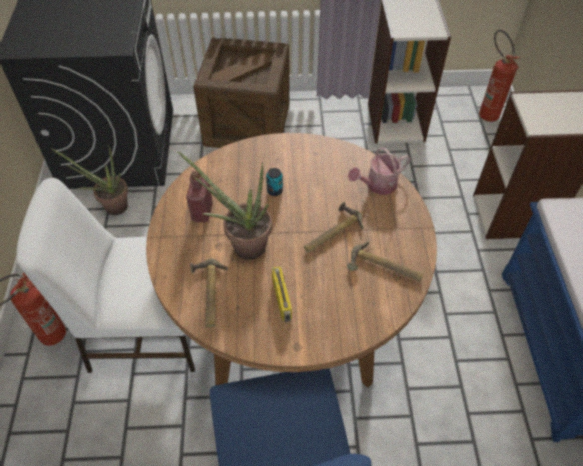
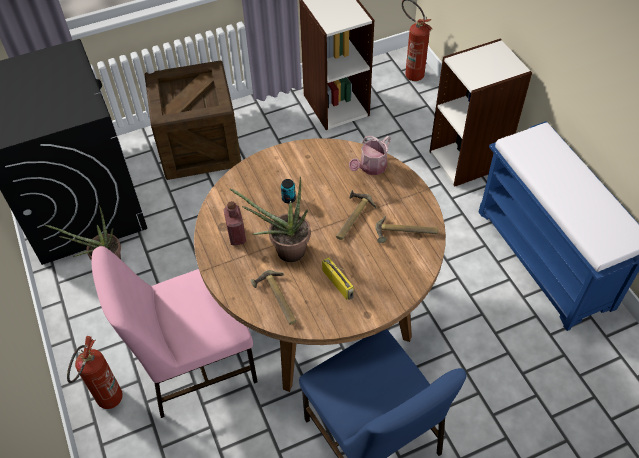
camera: 20 degrees left, 0 degrees up
(145, 328) = (194, 362): white chair -> pink chair

